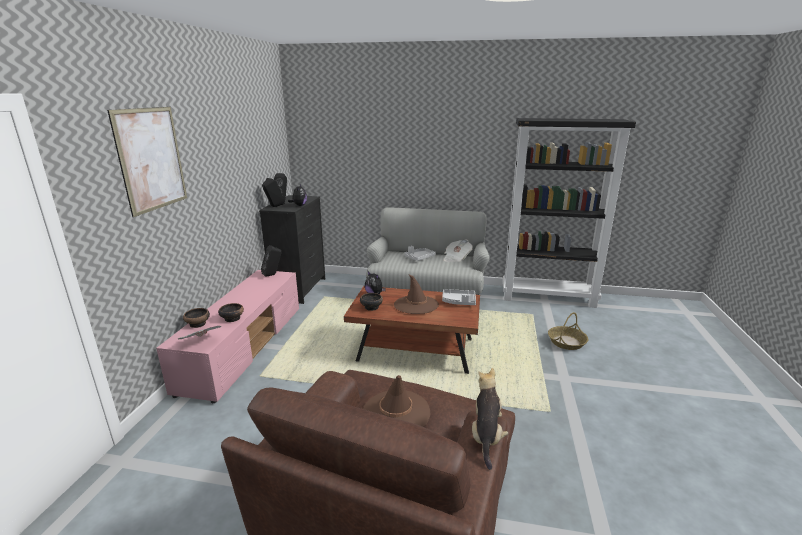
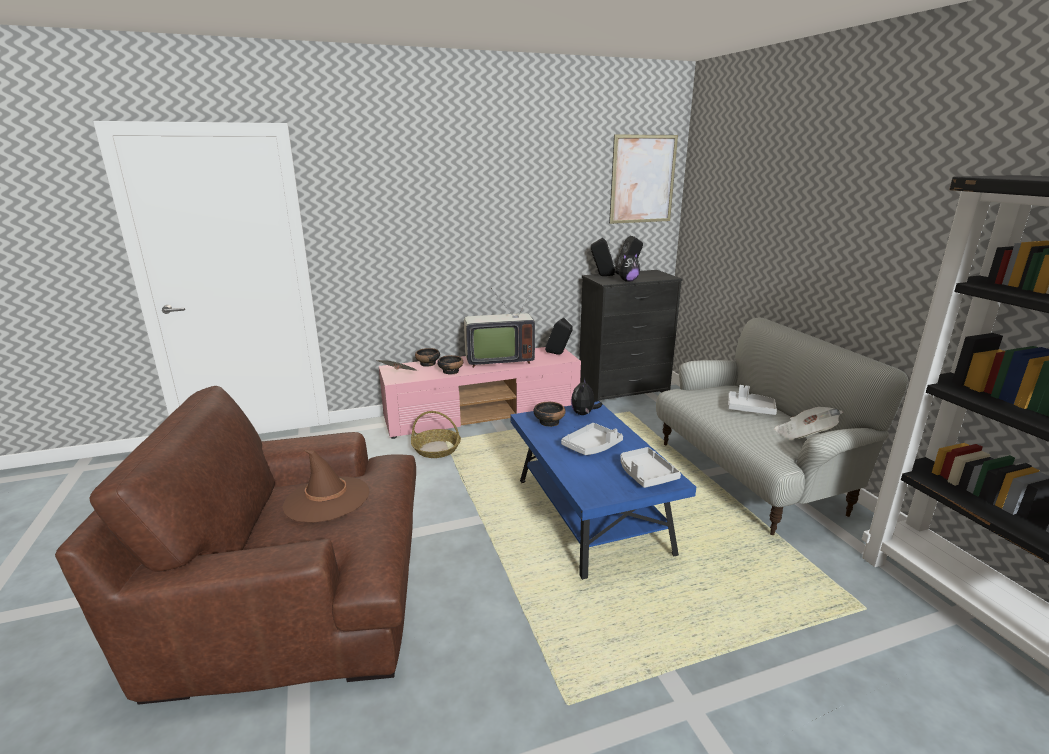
camera: 60 degrees right, 0 degrees up
(151, 159) = (415, 190): picture -> picture (643, 179)
(244, 296) = (497, 360): none -> television
(415, 351) = (590, 516): brown coffee table -> blue coffee table
(416, 305) = (592, 446): brown hat -> grey tray
(486, 436) = (279, 561): plush toy -> none
(566, 342) = (826, 686): basket -> basket (436, 449)

